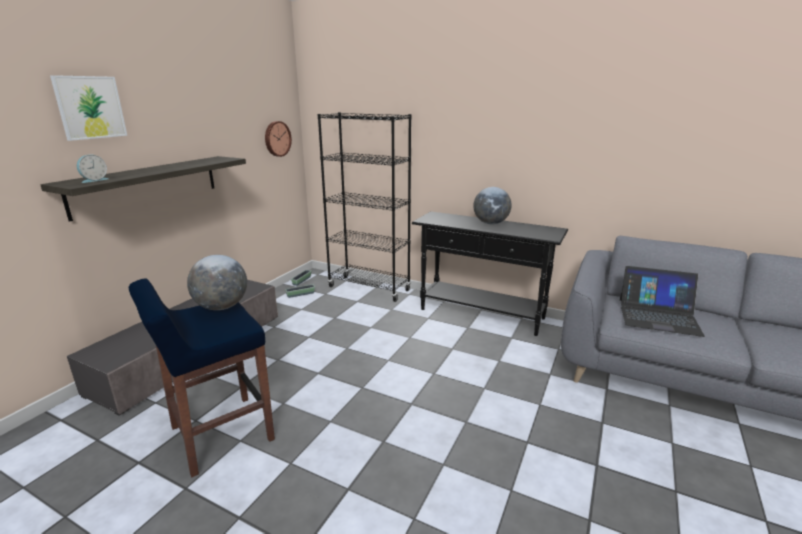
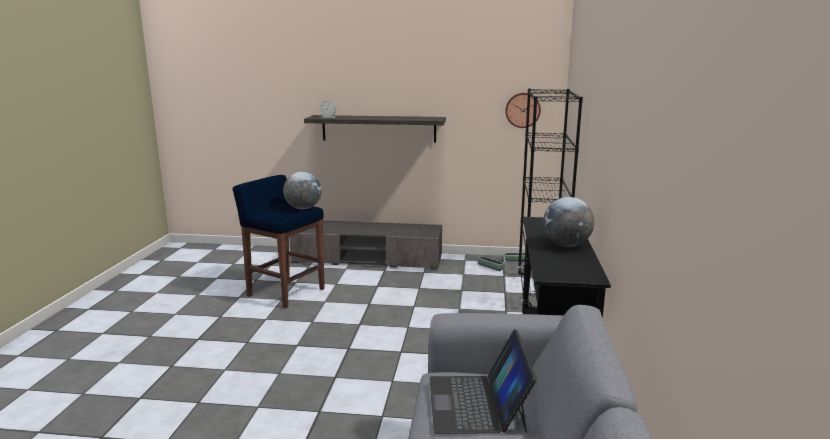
camera: 70 degrees right, 5 degrees down
(90, 107) = (350, 72): picture -> none

